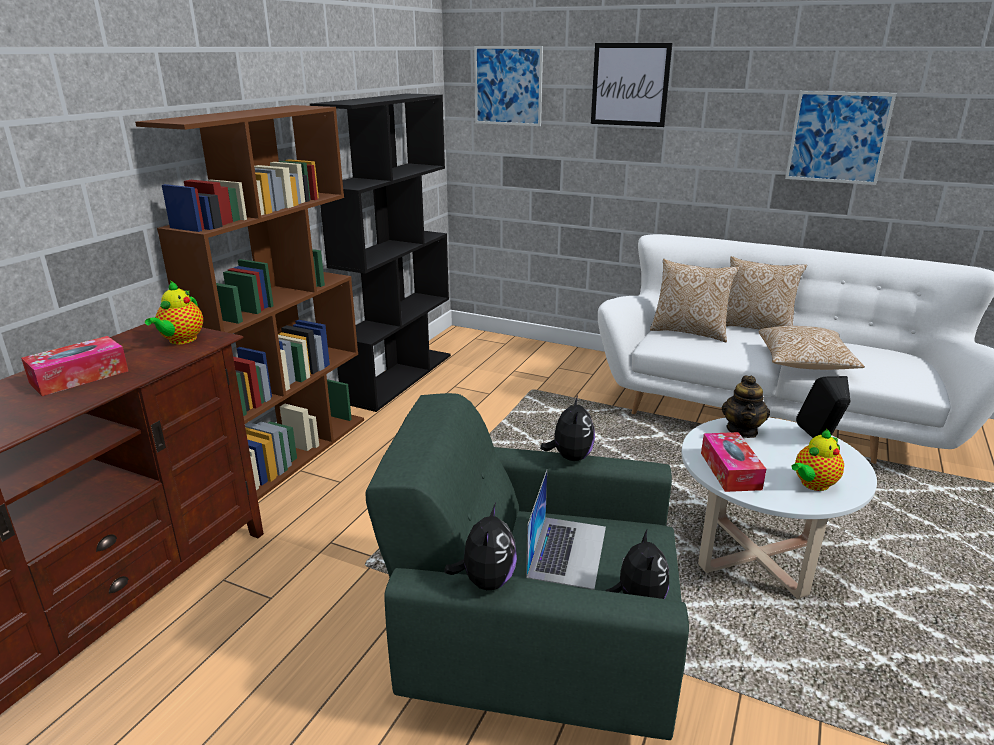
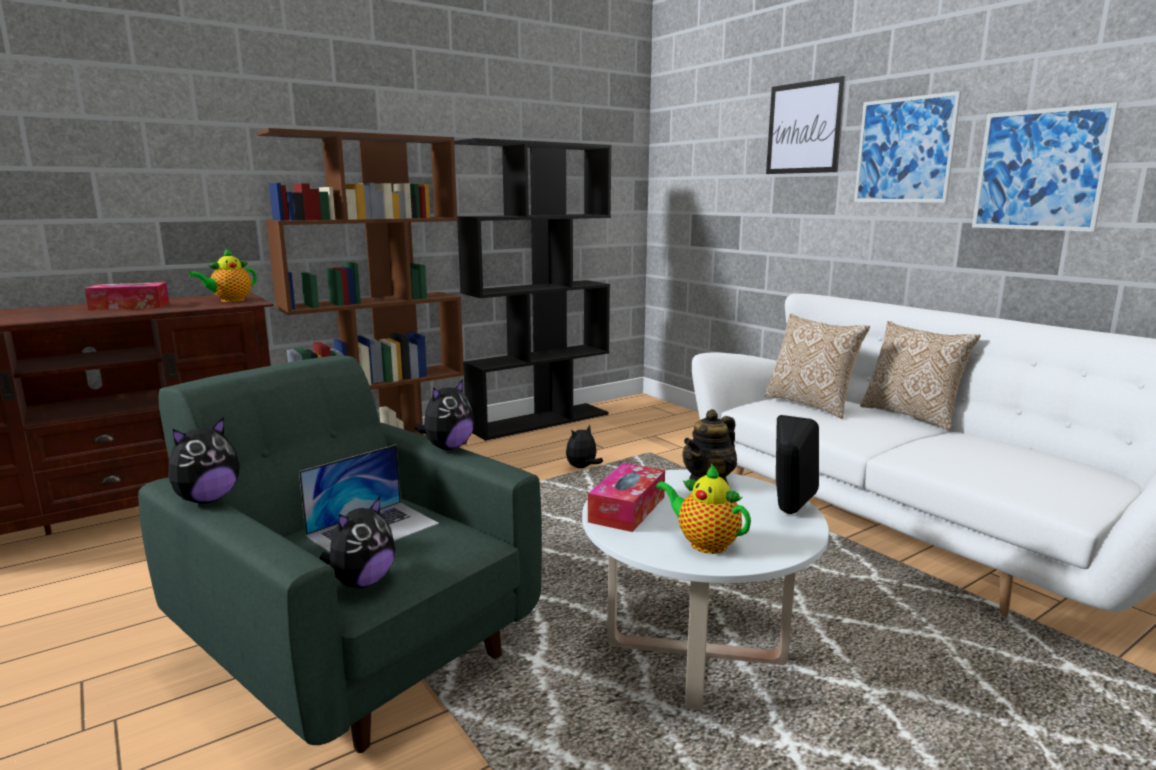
camera: 30 degrees right, 10 degrees down
(497, 419) = (582, 468): none -> plush toy
(508, 86) = (697, 141): picture -> picture (904, 150)
(804, 363) = (918, 452): pillow -> none
(813, 484) = (704, 543): teapot -> teapot turned 45 degrees clockwise

